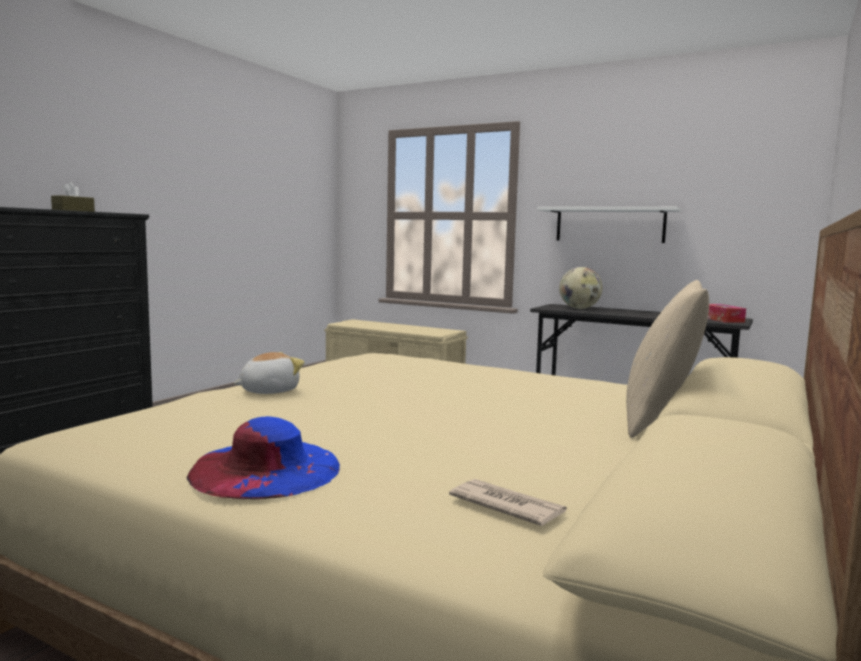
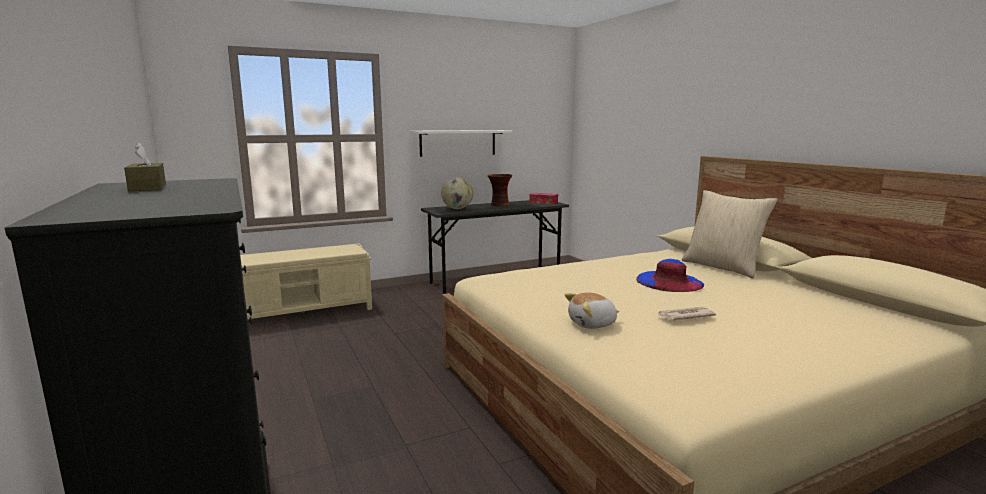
camera: 55 degrees left, 5 degrees up
(266, 469) = (800, 352): blue hat -> blue hat (669, 282)
(268, 391) = (592, 324): plush toy -> plush toy turned 105 degrees counterclockwise
(506, 506) = (858, 319): newspaper -> newspaper (684, 316)
(646, 313) = (499, 205): none -> vase

